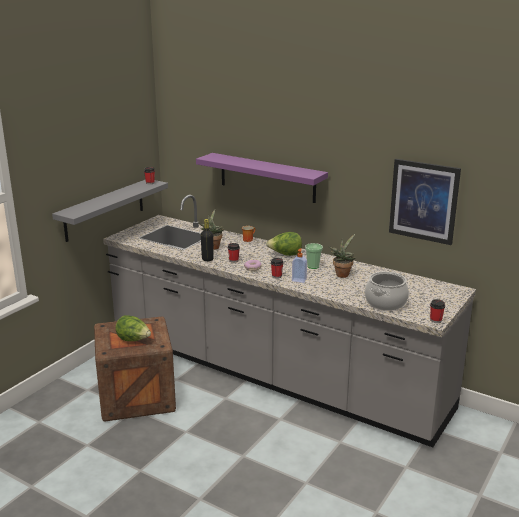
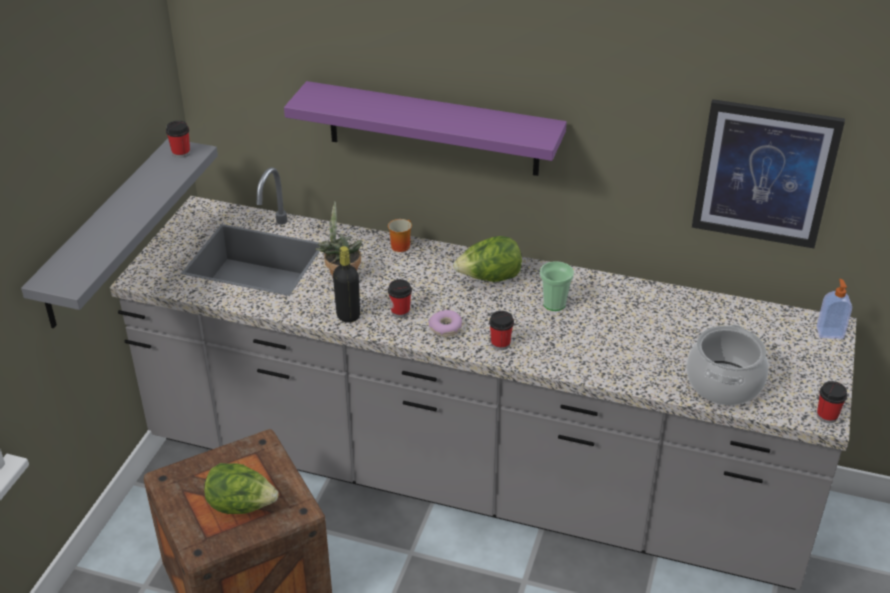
camera: 15 degrees left, 15 degrees up
(299, 280) = (546, 347): soap dispenser -> soap dispenser (829, 332)
(342, 274) = (615, 317): potted plant -> none

